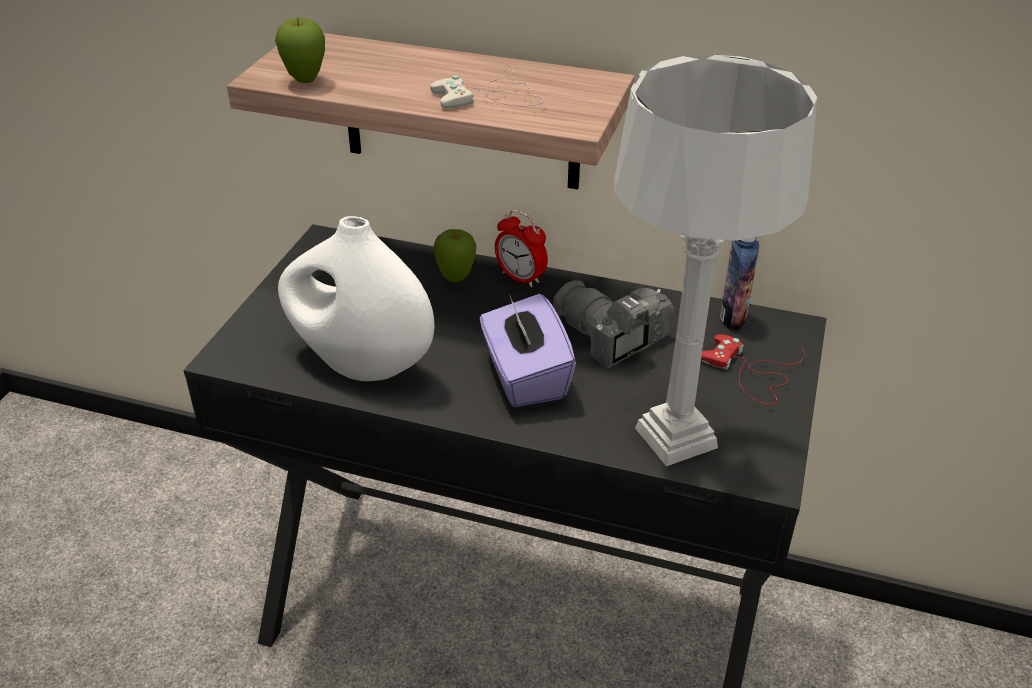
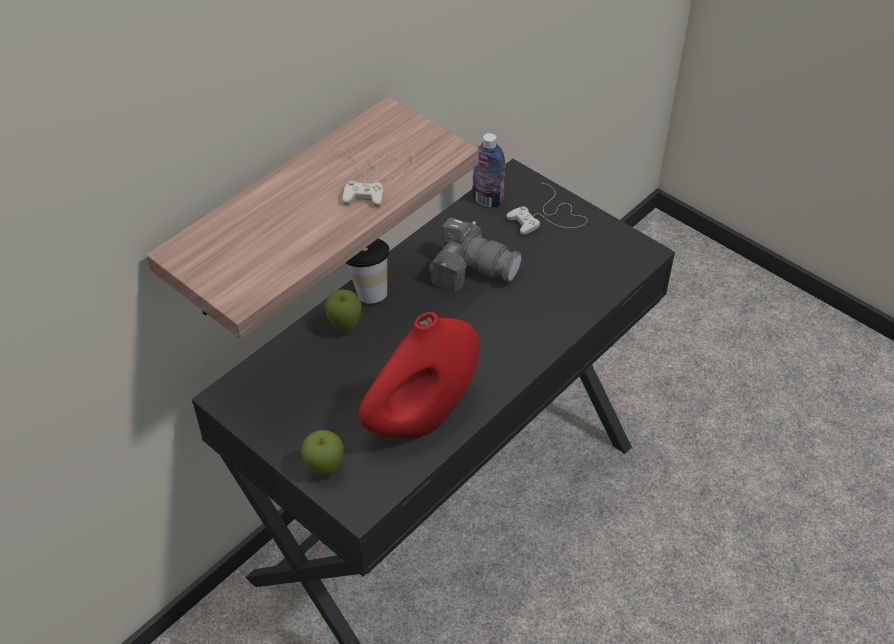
camera: 65 degrees left, 10 degrees up
(305, 81) = (269, 272): apple -> apple (325, 471)
(360, 365) = (421, 419): white vase -> red vase
(520, 278) = (369, 290): alarm clock -> cup
(524, 377) = (489, 329): purple tissue box -> none
(610, 338) = (472, 269): camera -> camera turned 135 degrees counterclockwise
(675, 437) = (589, 278): grey table lamp -> none
(751, 373) = (548, 217): red game controller -> white game controller

